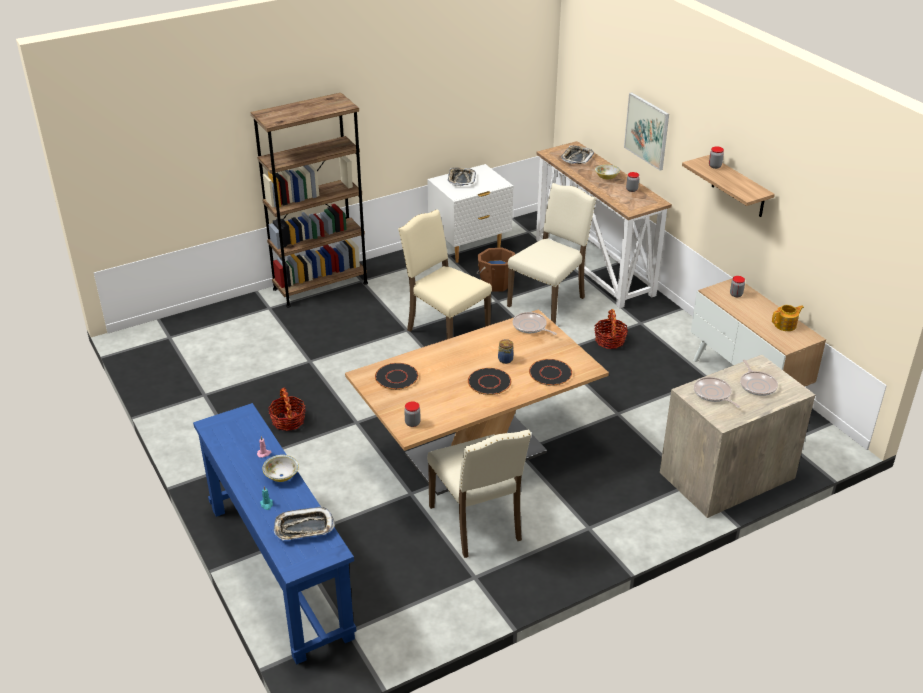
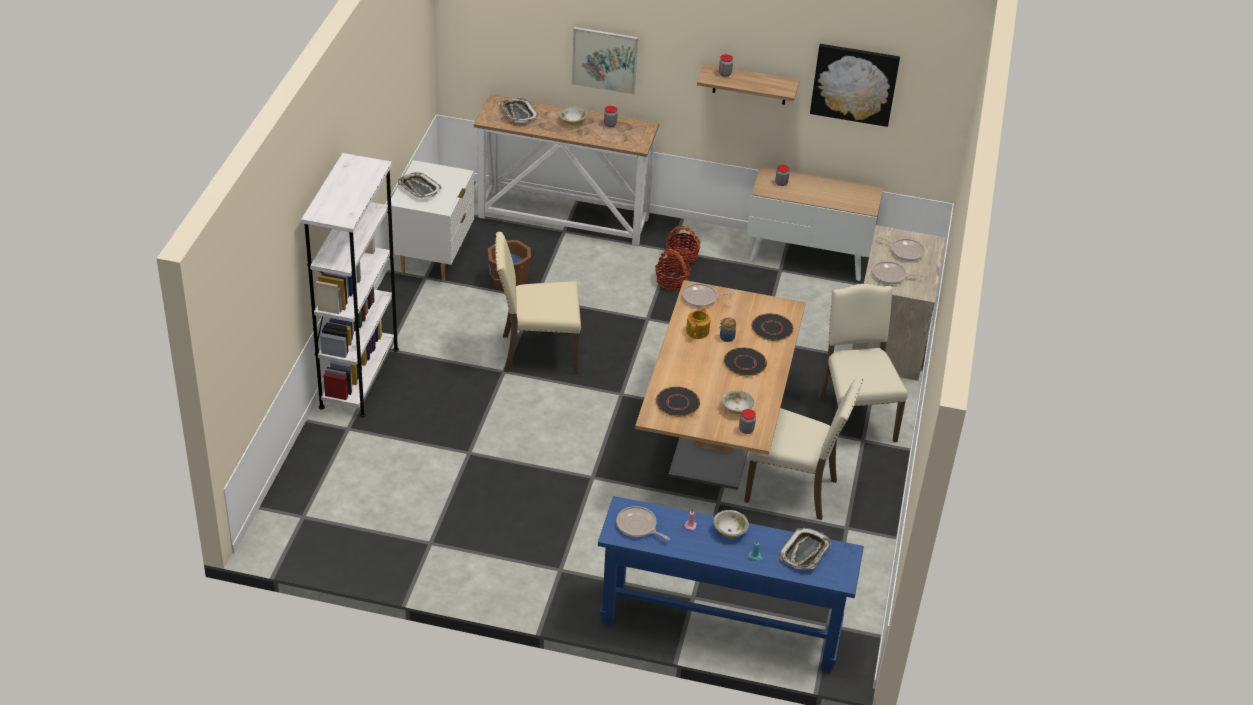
camera: 50 degrees left, 5 degrees up
(232, 430) = (638, 526): none -> frying pan
(288, 421) = (538, 514): basket -> basket (682, 256)
(320, 286) = (359, 378): brown bookcase -> white bookcase
(430, 406) = (737, 409): none -> bowl
(549, 301) = (576, 273): beige chair -> beige chair (854, 417)
(785, 325) = (845, 191): teapot -> teapot (698, 331)
(816, 213) = (854, 84): none -> picture

